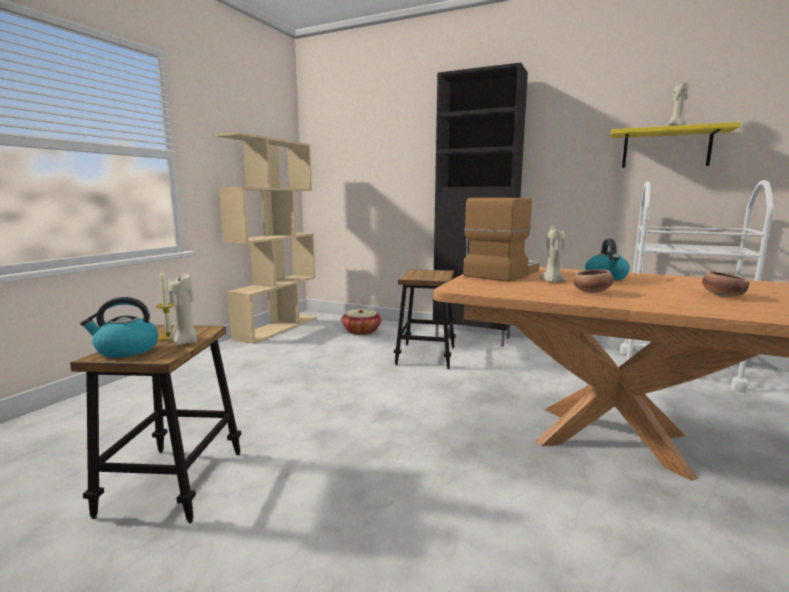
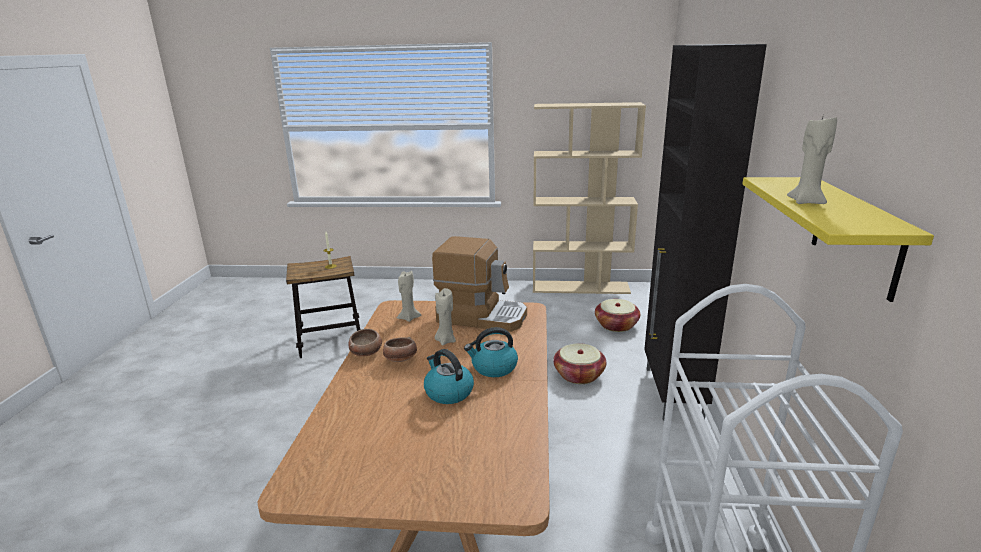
camera: 70 degrees right, 10 degrees up
(126, 350) = (304, 266): kettle -> kettle (448, 392)
(185, 342) = (323, 272): beige candle -> beige candle (409, 318)
(426, 356) = (579, 375): stool -> basket
(722, 296) = (410, 427): bowl -> bowl (366, 352)

